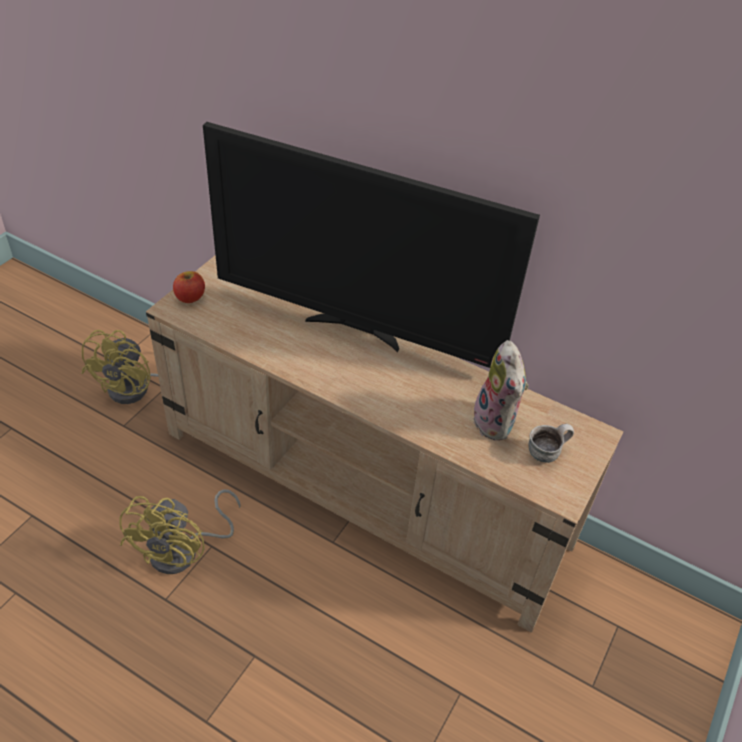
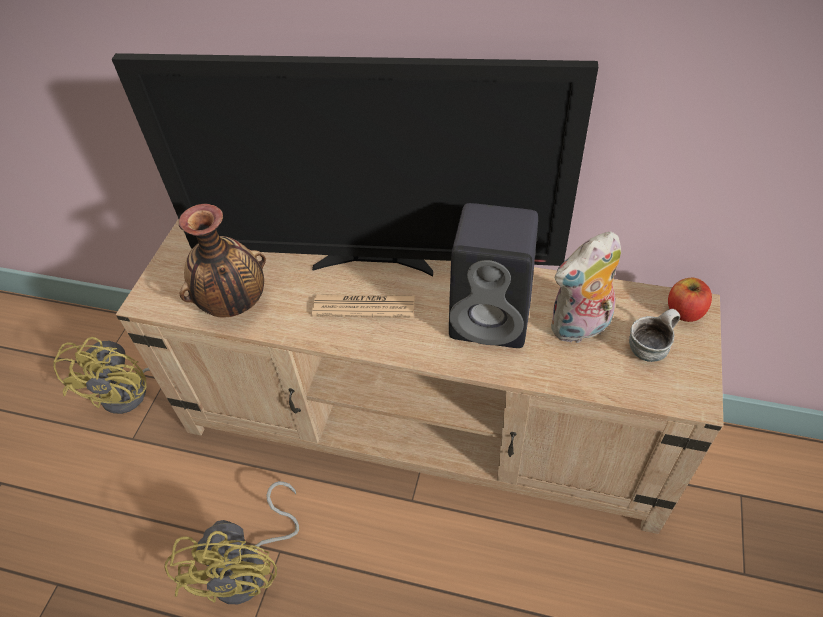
camera: 10 degrees left, 5 degrees up
(190, 297) = (164, 280): apple -> apple (684, 311)
(236, 329) = (234, 304): none -> vase
(334, 359) = (364, 306): none -> newspaper
(431, 396) = (493, 318): none -> black speaker
(497, 423) = (580, 328): plush toy -> plush toy turned 90 degrees clockwise

